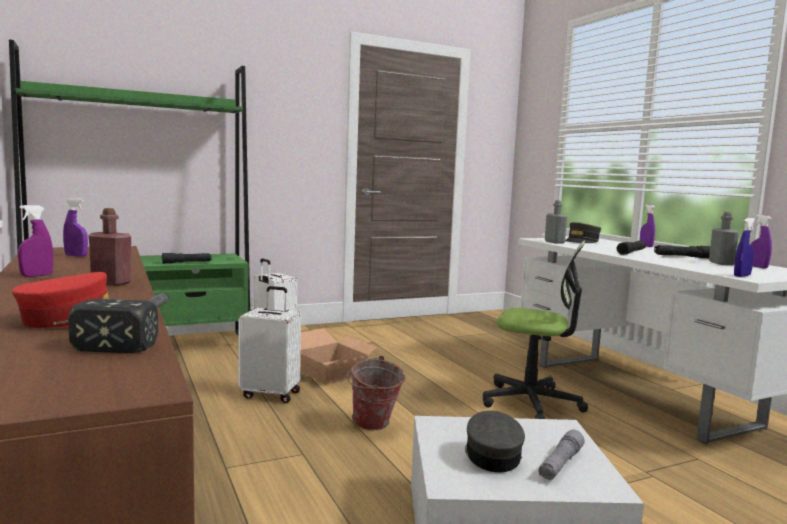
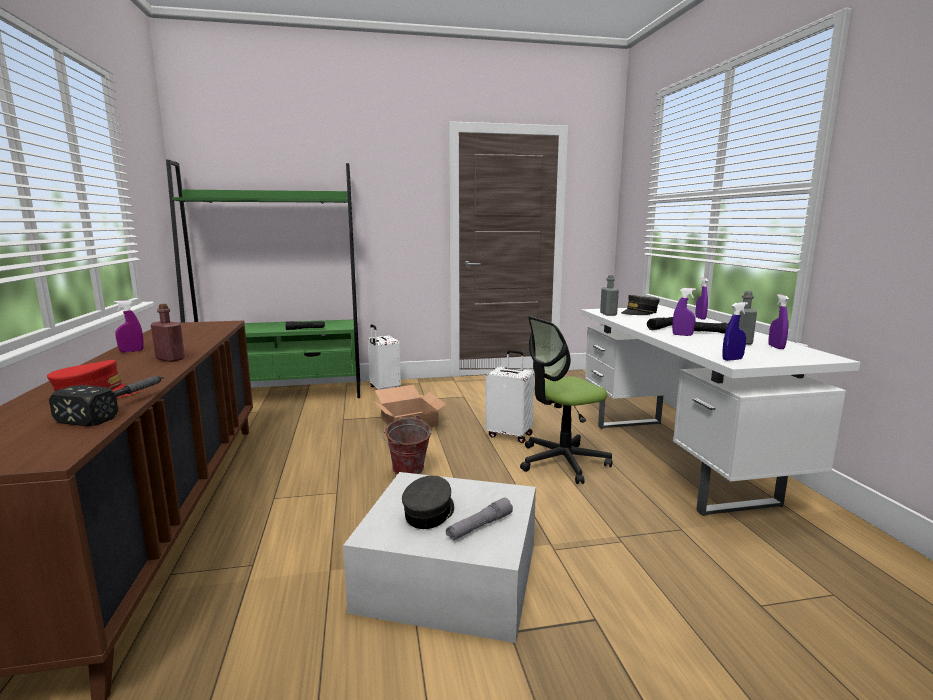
camera: 15 degrees right, 5 degrees up
(76, 256) = (185, 331): purple spray bottle -> purple spray bottle (682, 335)
(271, 394) = (348, 439): white suitcase -> white suitcase (510, 435)
(532, 402) = (562, 462): office chair -> office chair turned 120 degrees clockwise

